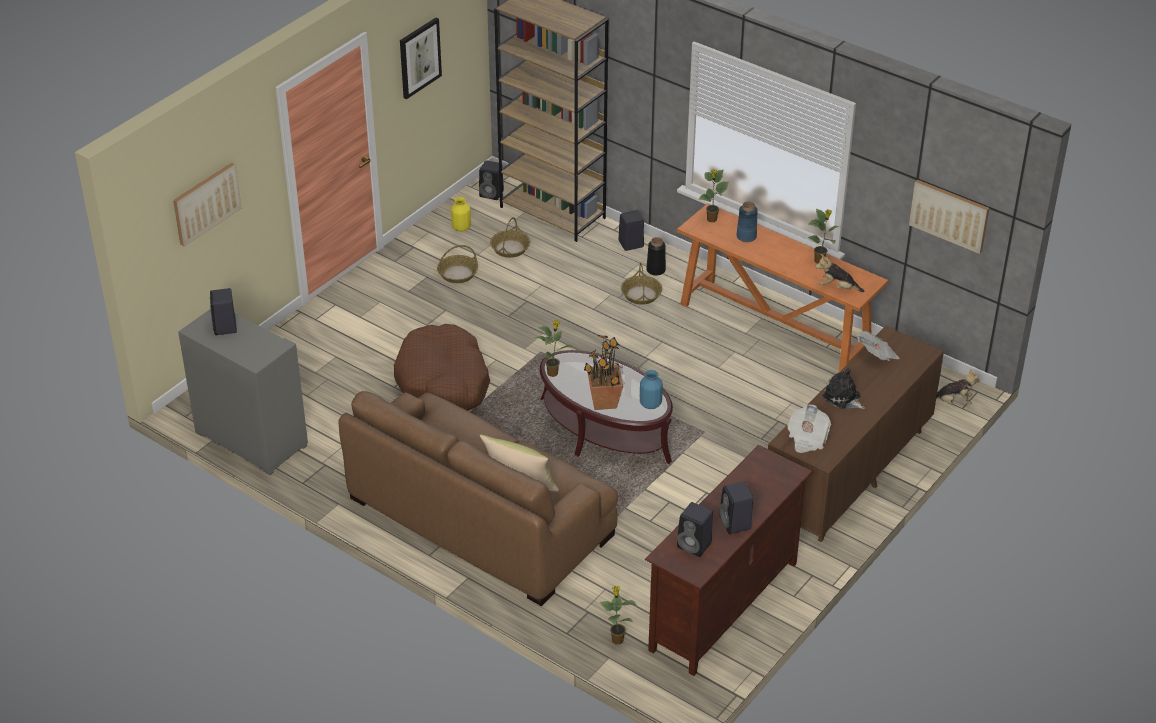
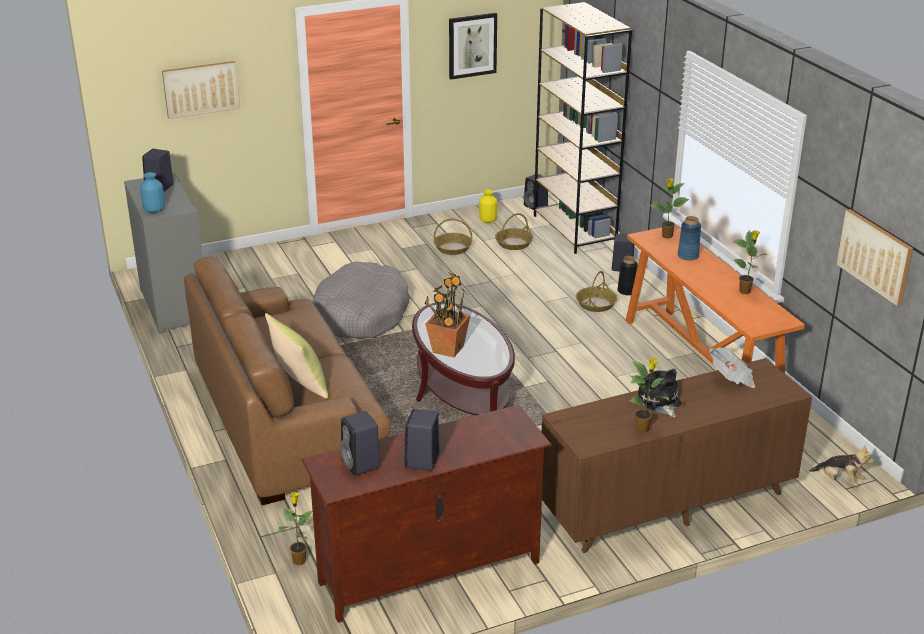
camera: 30 degrees right, 10 degrees down
(443, 382) = (362, 315): brown dog bed -> grey dog bed
(553, 373) = (426, 315): potted plant -> potted plant (643, 429)
(650, 404) = (488, 364): blue vase -> blue vase (154, 210)
(807, 438) = (587, 423): newspaper -> none
(837, 288) = (743, 316): plush toy -> none

